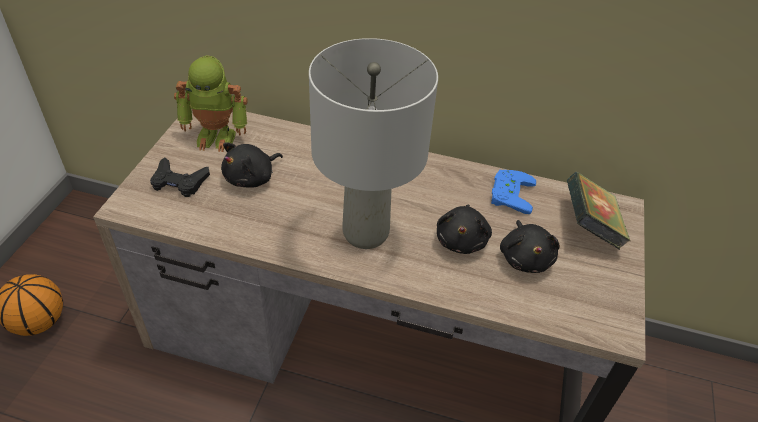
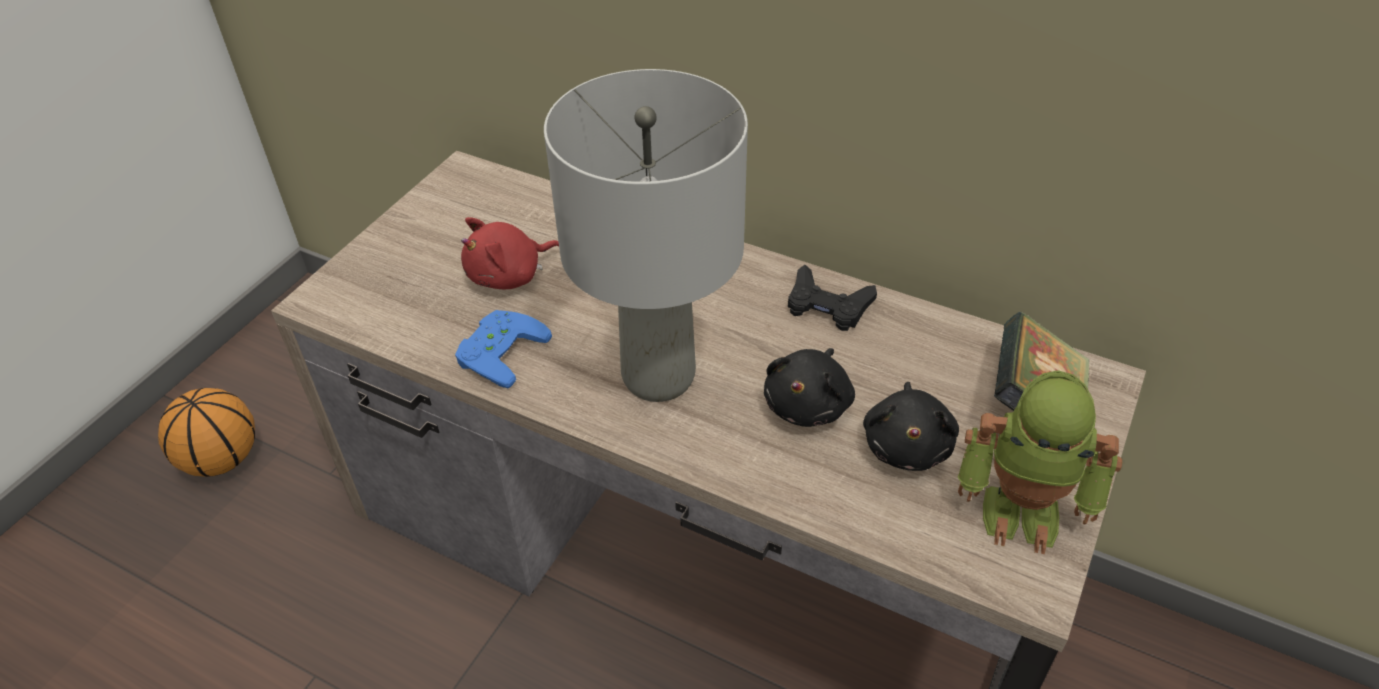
camera: 15 degrees right, 0 degrees up
(179, 182) = (403, 271): black game controller -> black game controller (827, 305)
(217, 136) = (476, 207): toy robot -> toy robot (1022, 510)
(252, 178) = (509, 275): black plush toy -> red plush toy
(508, 193) = (909, 337): blue game controller -> blue game controller (498, 350)

